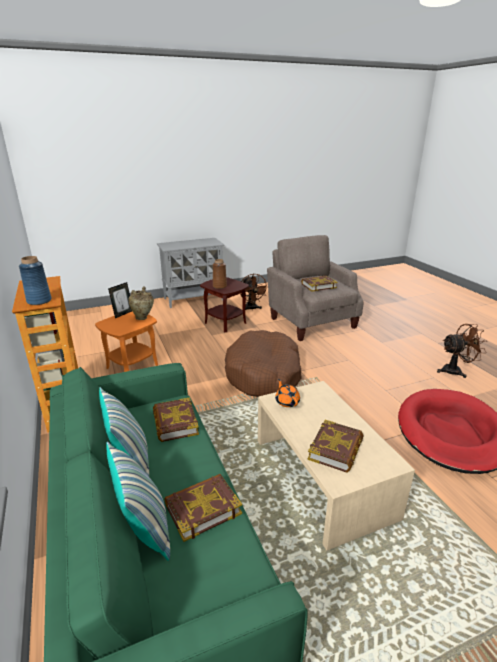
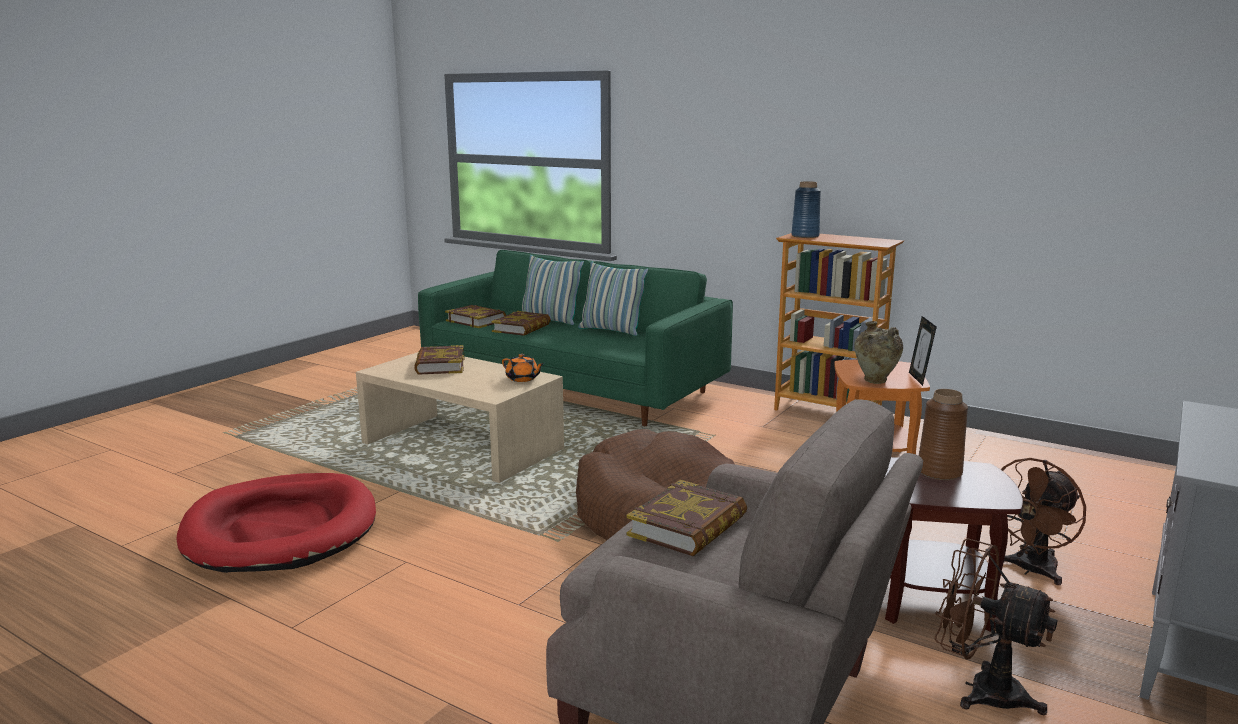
camera: 145 degrees right, 10 degrees down
(175, 423) = (614, 345): book -> book (476, 321)
(456, 371) = (220, 670): brown fan -> brown fan (1030, 570)

